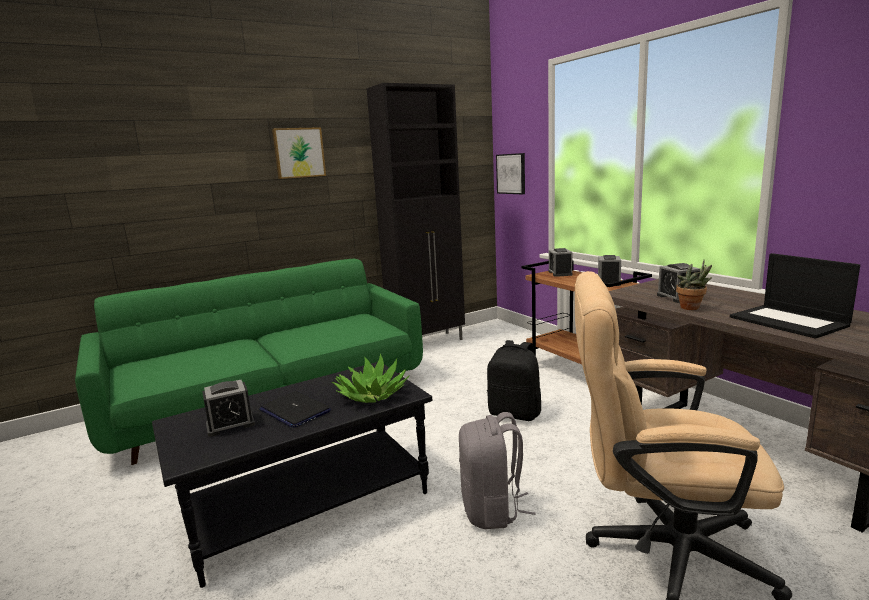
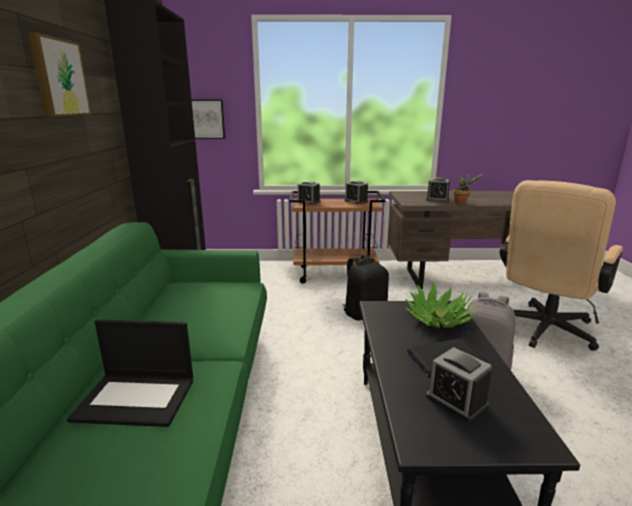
camera: 60 degrees left, 5 degrees up
(230, 424) = (456, 401): alarm clock -> alarm clock turned 135 degrees clockwise
(789, 321) = (503, 199): laptop -> laptop (137, 398)

